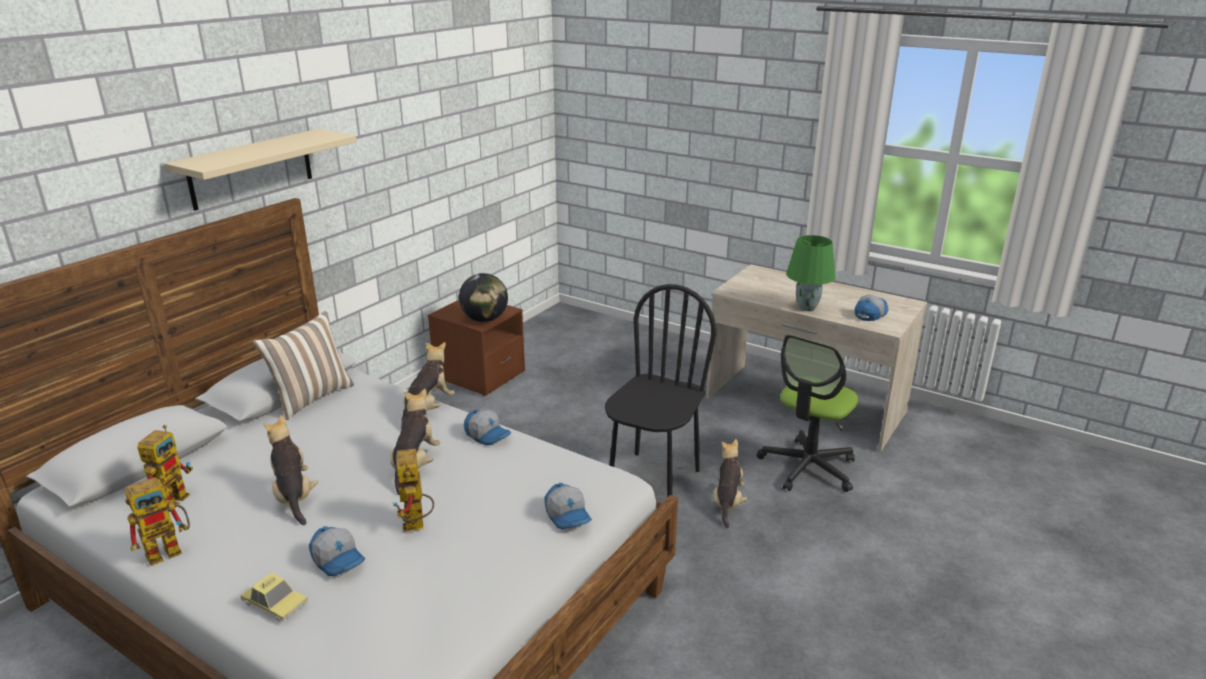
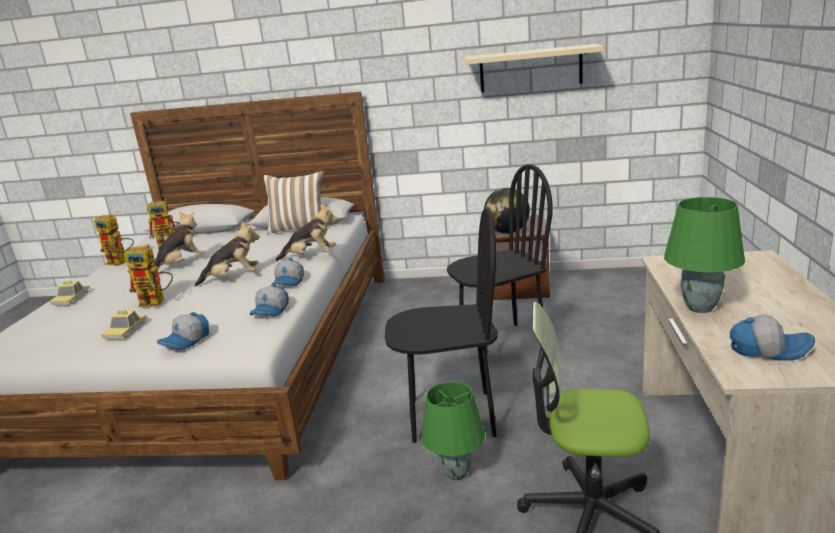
camera: 65 degrees right, 5 degrees down
(251, 169) = (329, 65): beige shelf -> beige shelf (530, 69)
(339, 559) = (112, 296): cap -> cap (271, 311)
(417, 525) = (158, 302): toy robot -> toy robot turned 135 degrees counterclockwise
(479, 556) = (125, 330): none -> toy car
(571, 420) = (502, 344): none -> black chair
(727, 502) = (456, 474): plush toy -> green table lamp

